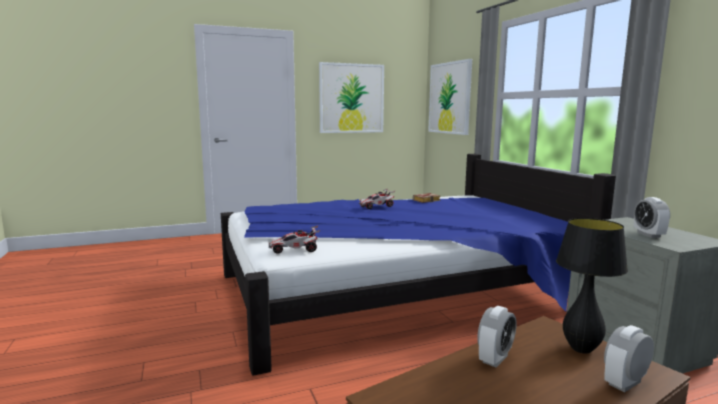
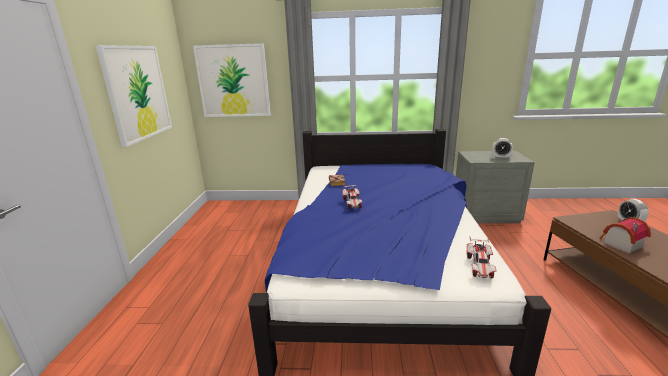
camera: 65 degrees left, 10 degrees up
(495, 359) = (619, 244): alarm clock -> toy house
(581, 349) = (596, 221): black table lamp -> none

